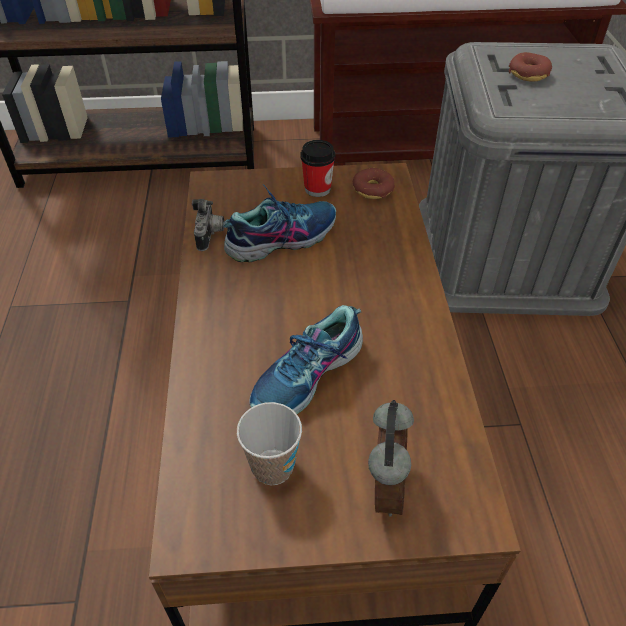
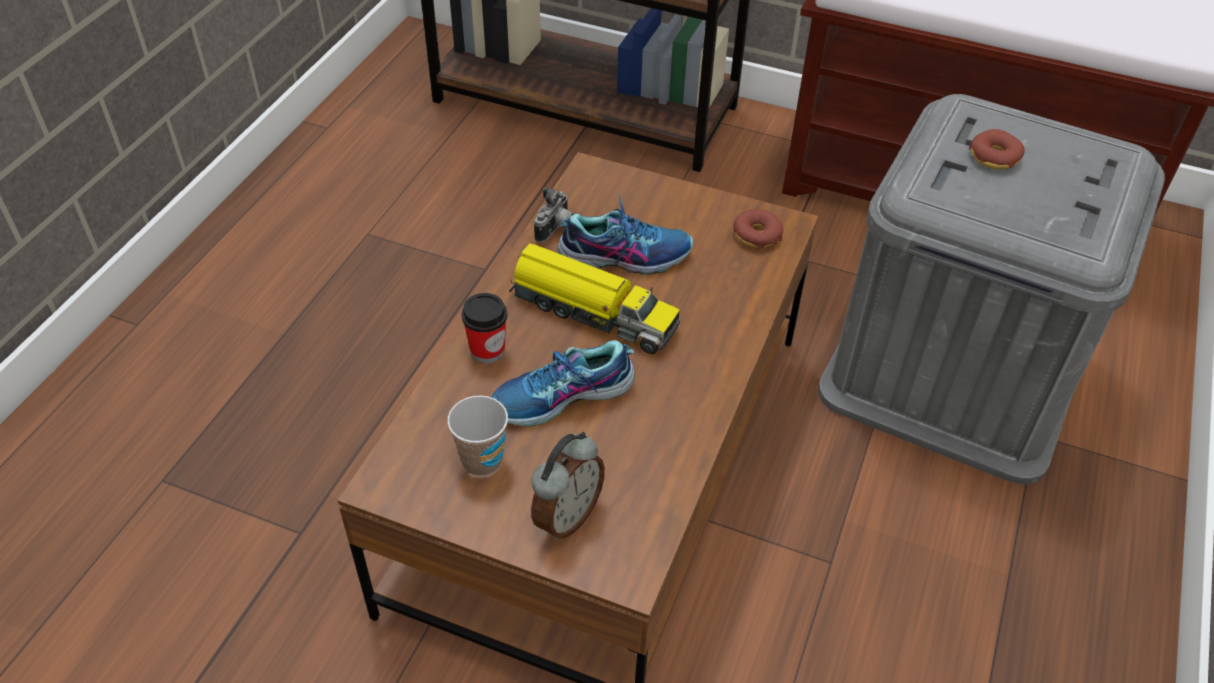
camera: 25 degrees right, 0 degrees up
(285, 292) = (592, 312): none -> toy truck
(317, 189) = (697, 214): cup -> cup (487, 350)

